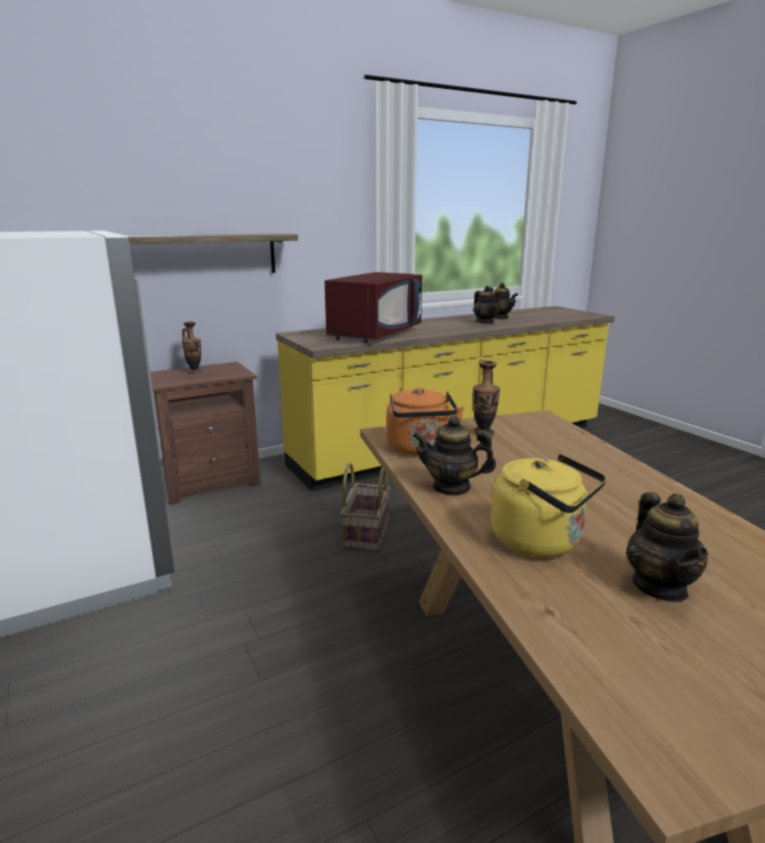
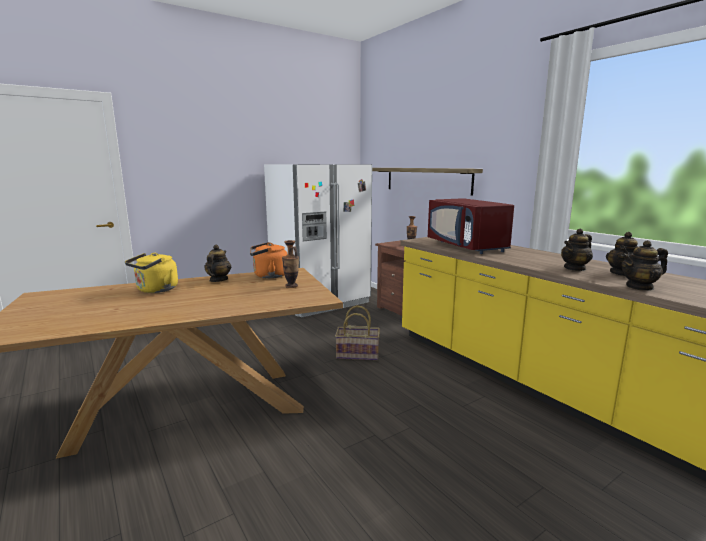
camera: 85 degrees right, 5 degrees down
(375, 334) = (466, 246): red microwave -> red microwave turned 45 degrees clockwise
(660, 587) = (103, 303): teapot -> teapot (640, 287)

